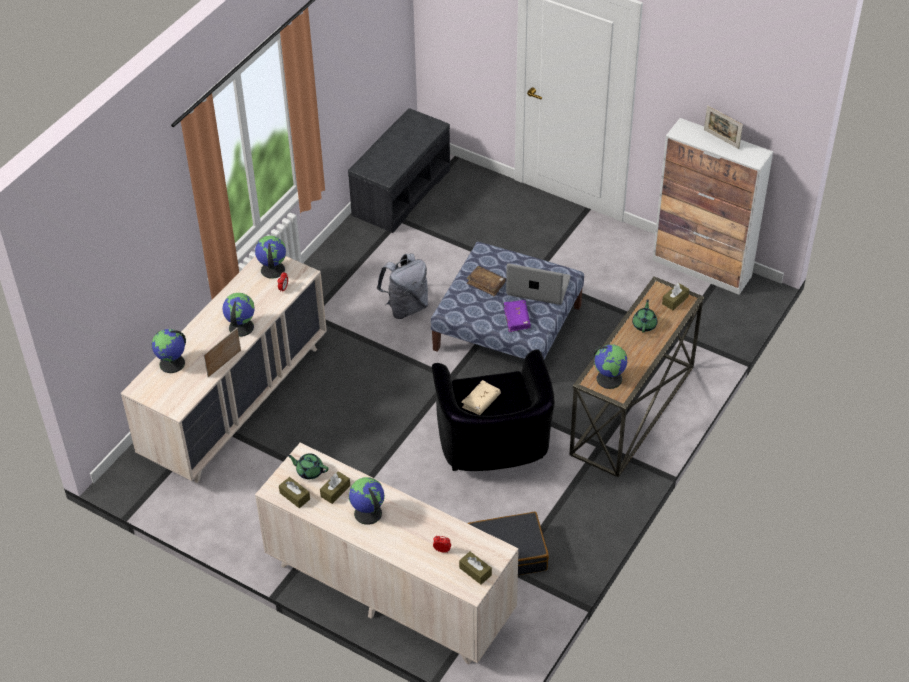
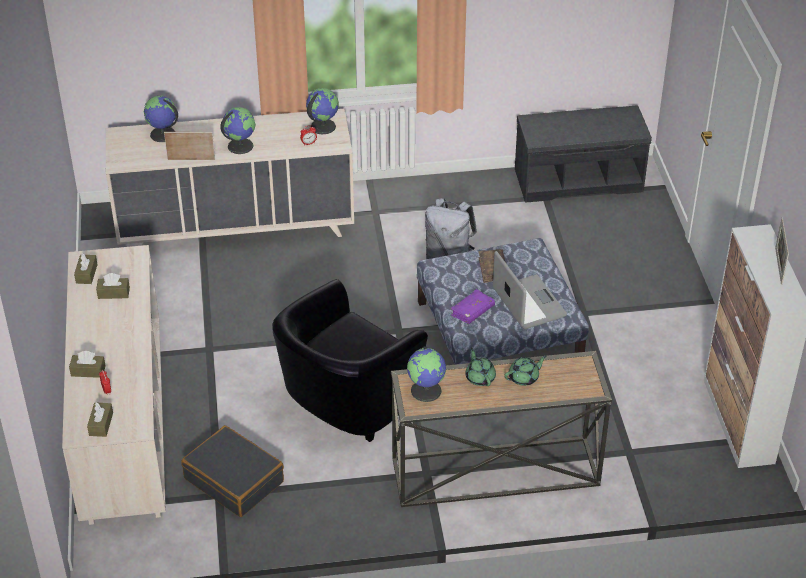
camera: 50 degrees right, 5 degrees down
(309, 471) = (121, 267): green teapot -> green teapot (480, 377)
(367, 513) = (106, 324): globe -> none
(481, 401) = (343, 341): beige book -> none
(675, 300) = (581, 381): brown tissue box -> brown tissue box (88, 371)

